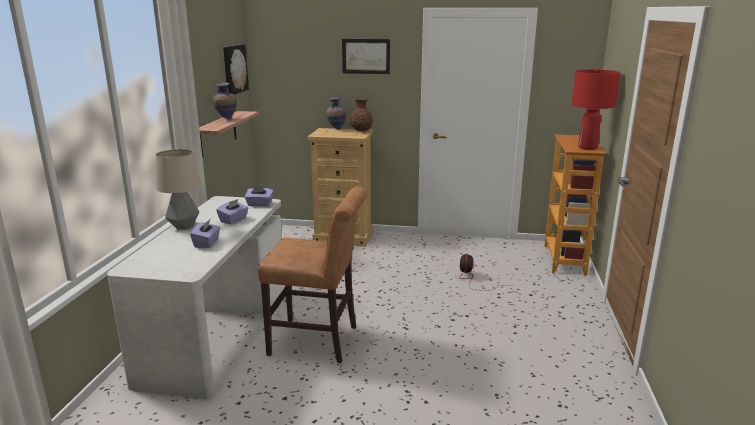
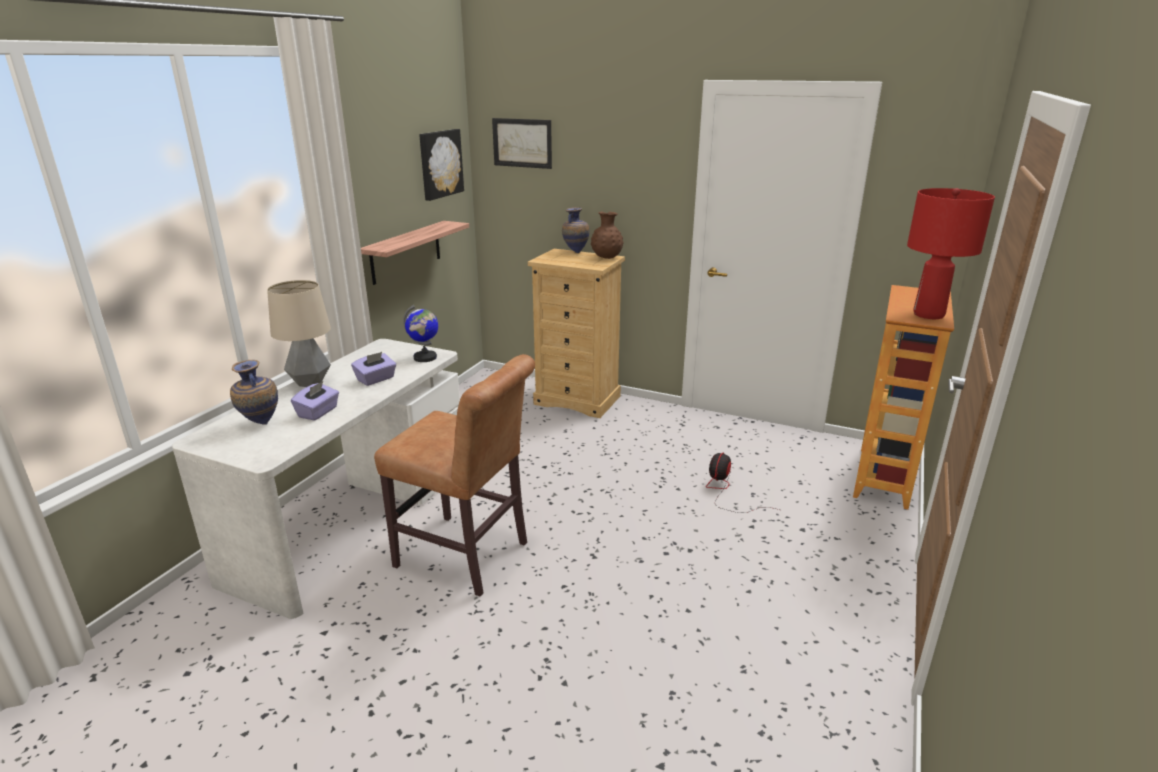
camera: 15 degrees right, 5 degrees up
(226, 119) = (415, 234): vase -> vase (260, 424)
(259, 204) = (425, 358): purple tissue box -> globe
(366, 56) = (620, 150): picture -> picture (522, 143)

